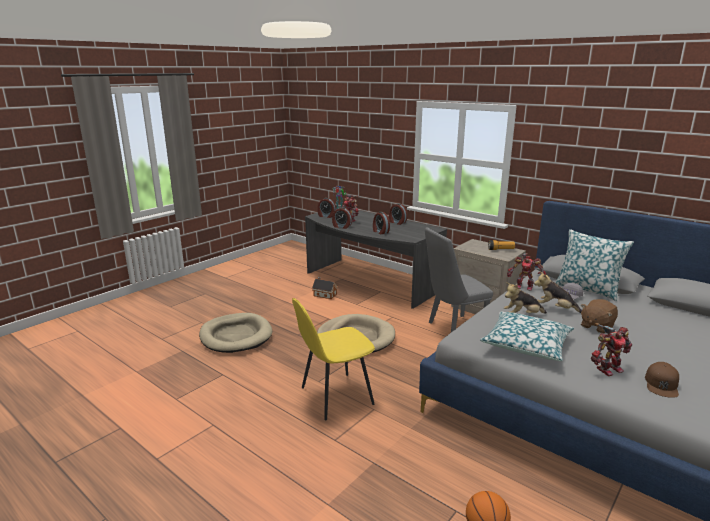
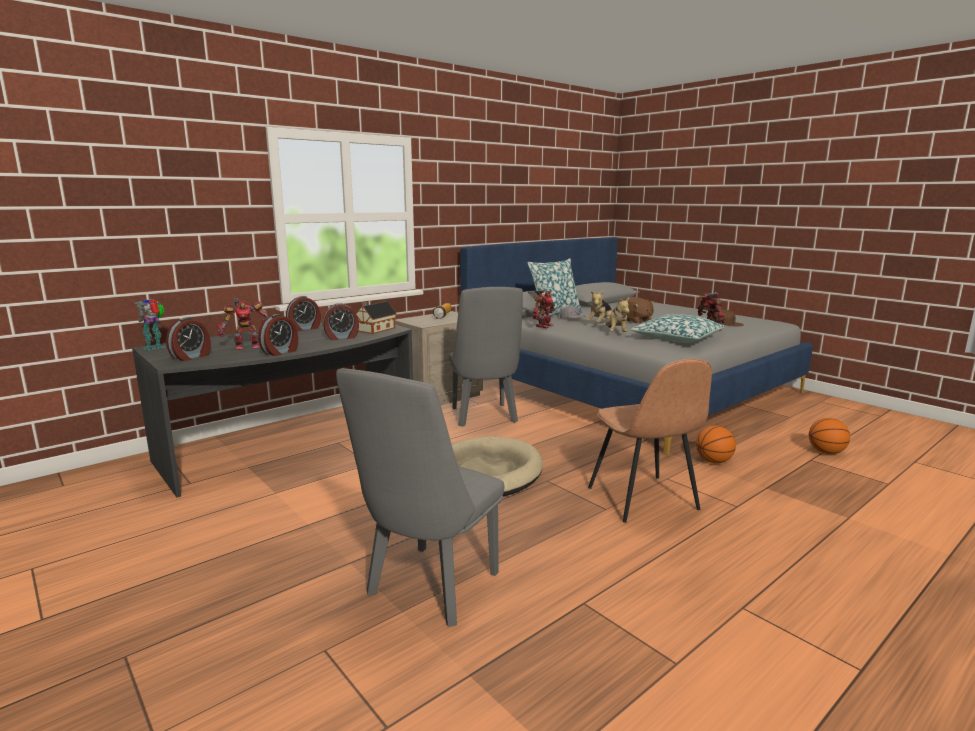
camera: 80 degrees left, 5 degrees down
(236, 336) = (428, 590): beige dog bed -> grey chair
(324, 294) = (306, 486): toy house -> toy house (374, 329)
(334, 396) = (643, 500): yellow chair -> brown chair
(418, 437) = (713, 461): none -> basketball

